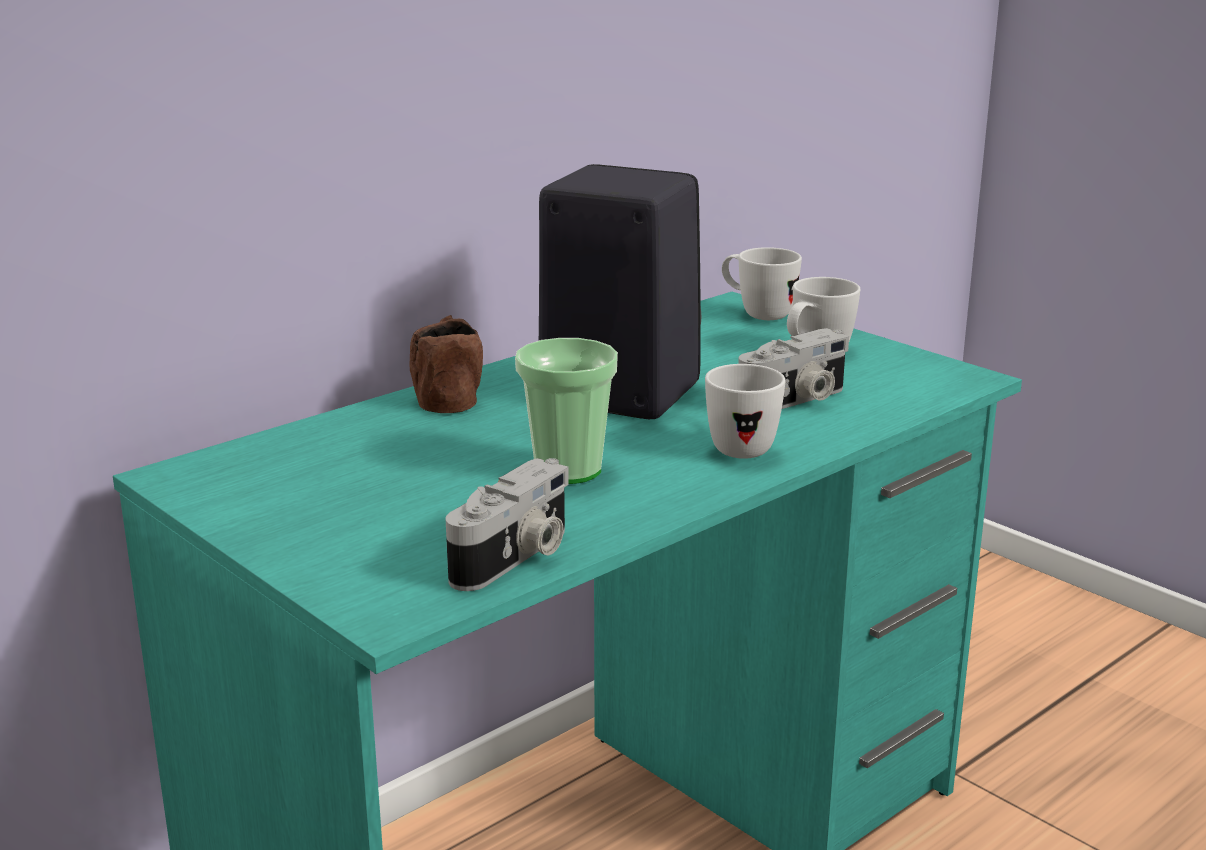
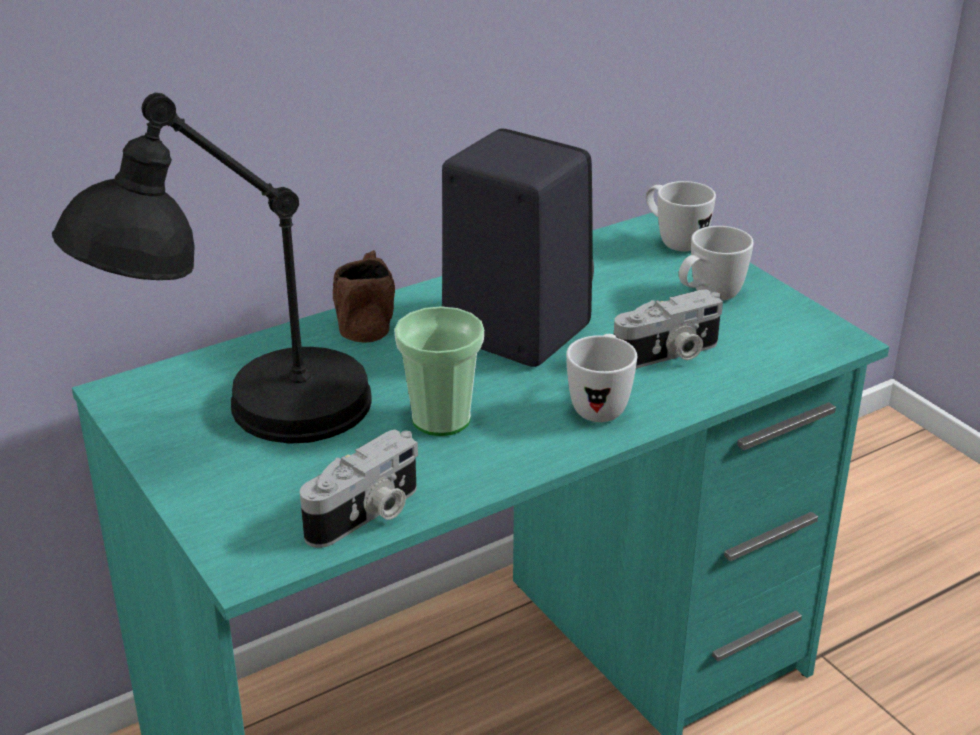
camera: 10 degrees right, 10 degrees up
(333, 491) = (241, 423): none -> black table lamp

